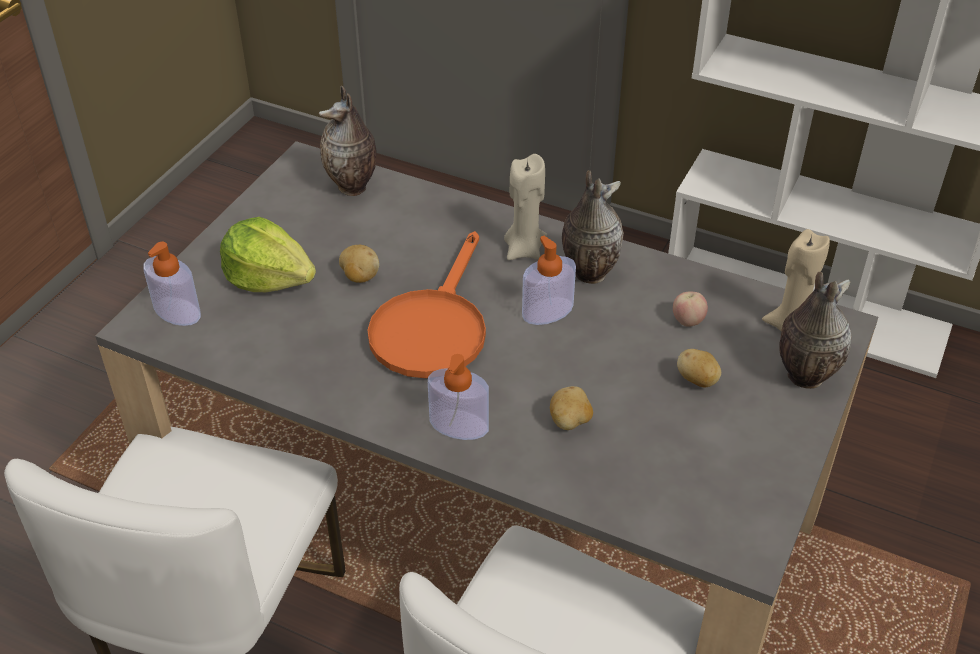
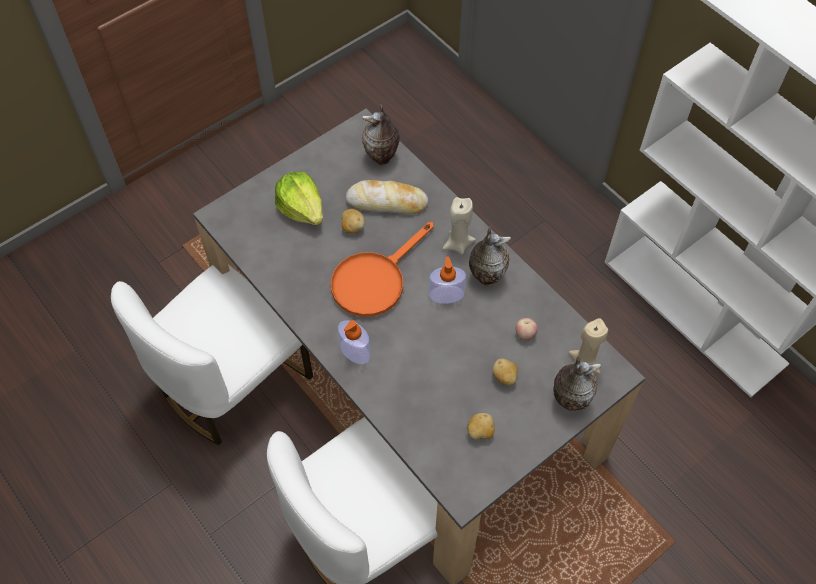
camera: 25 degrees right, 15 degrees up
(177, 311) = (242, 213): soap dispenser -> none
(392, 233) = (387, 202): none -> bread
(570, 422) = (416, 374): potato -> potato (480, 432)

